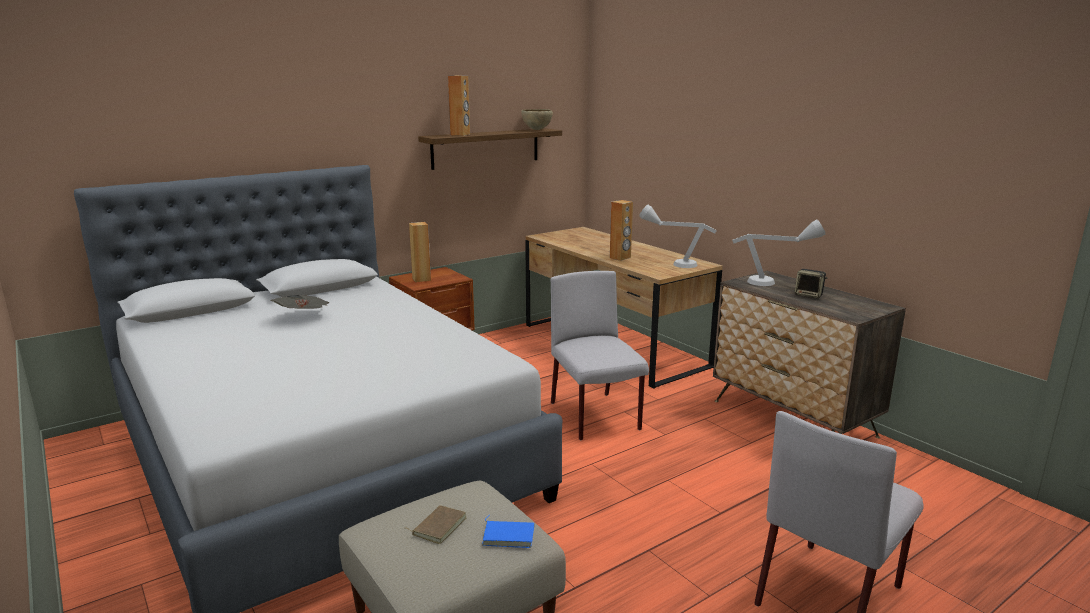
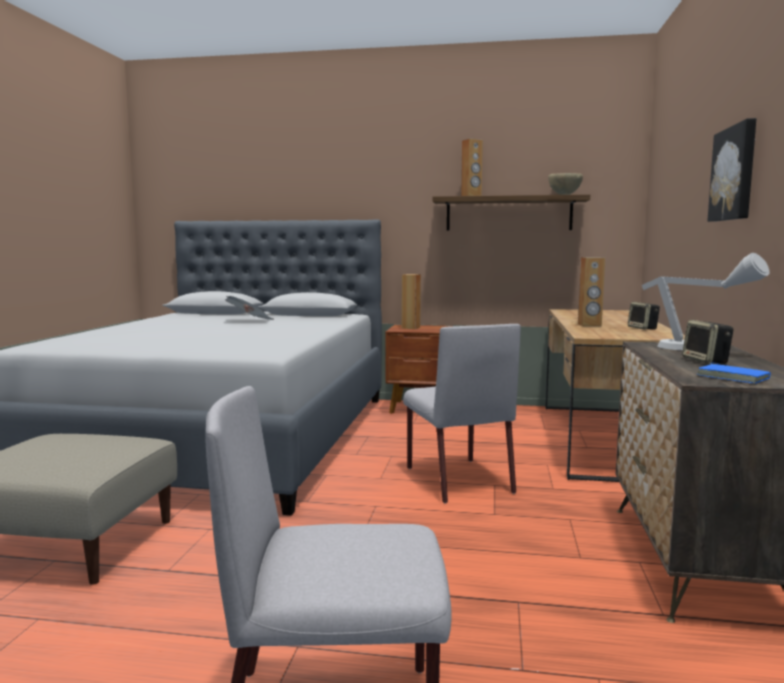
camera: 45 degrees right, 10 degrees down
(438, 526) = (72, 446): brown book -> none
(509, 535) = (82, 466): blue book -> blue book (734, 377)
(595, 417) = (457, 479): grey chair -> grey chair turned 135 degrees clockwise
(659, 255) = (643, 328): none -> speaker
(672, 263) = (635, 333): grey table lamp -> none
(759, 149) = (735, 173): none -> picture

